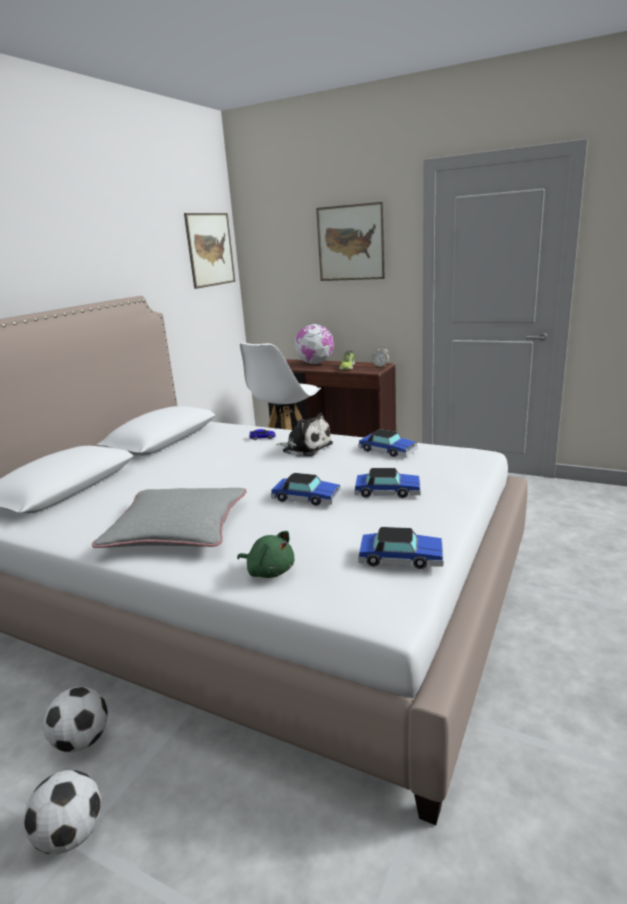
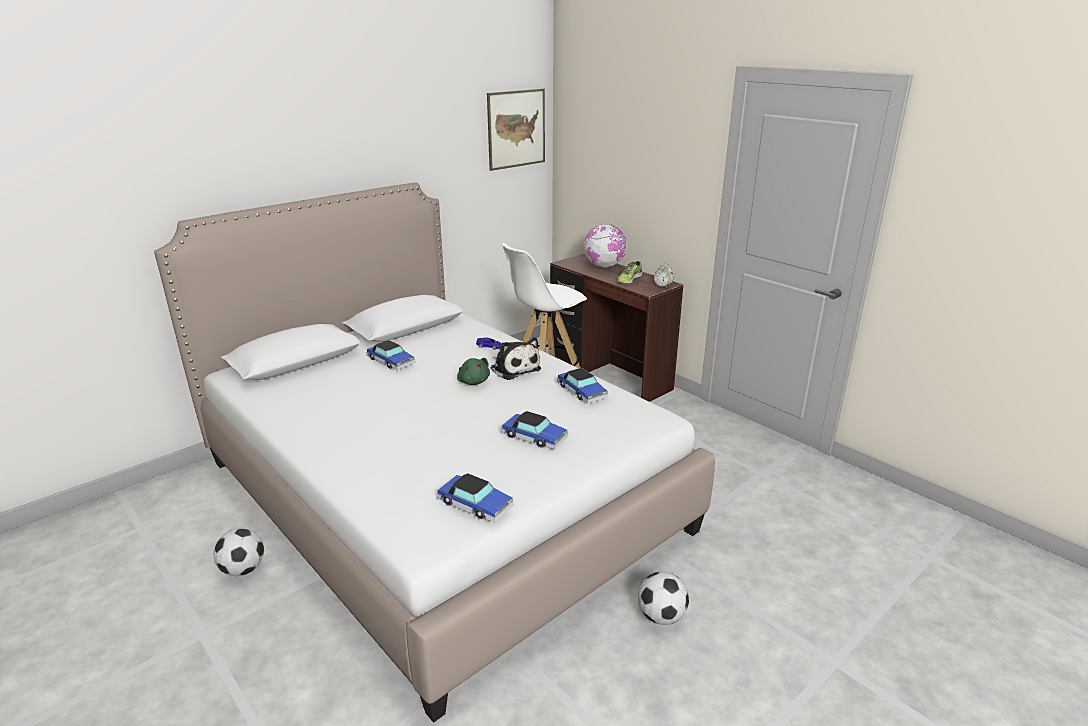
camera: 20 degrees right, 5 degrees up
(71, 834) = (202, 630): football -> football (661, 616)
(177, 528) = (344, 425): grey pillow -> none
(269, 571) = (374, 483): green plush toy -> green plush toy (473, 381)
(306, 498) = (462, 424): toy car -> toy car (391, 361)
(350, 243) = (657, 143): picture -> none

